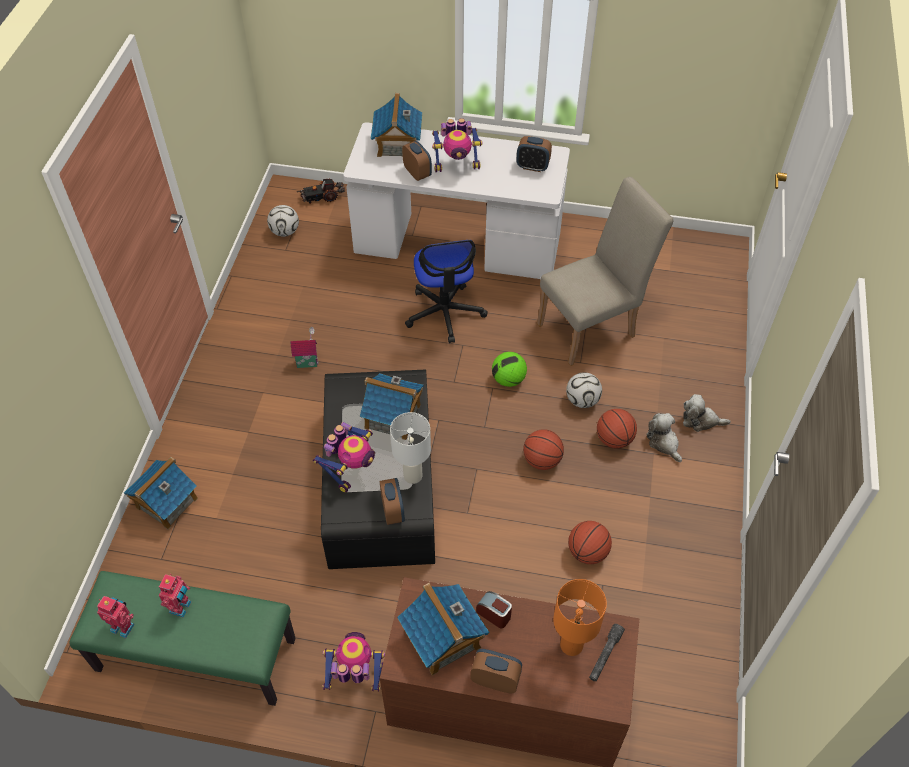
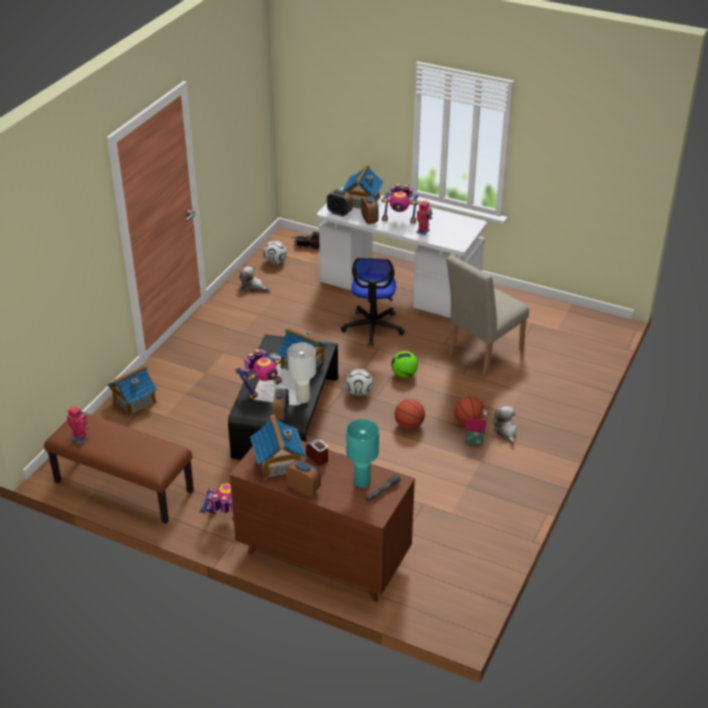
camera: 15 degrees right, 15 degrees down
(181, 607) = (121, 436): toy robot -> toy robot (423, 231)
(195, 656) = (123, 487): green bench -> brown bench
(307, 362) = (261, 340): toy house -> toy house (474, 440)
(532, 166) = (454, 228): alarm clock -> alarm clock (339, 213)
(571, 645) = (362, 482): orange table lamp -> turquoise table lamp
(582, 400) = (454, 396): football -> football (359, 393)
(587, 552) = (420, 483): basketball -> none
(592, 327) = (481, 354): beige chair -> beige chair turned 150 degrees clockwise
(700, 420) = (540, 423): plush toy -> plush toy (253, 287)

